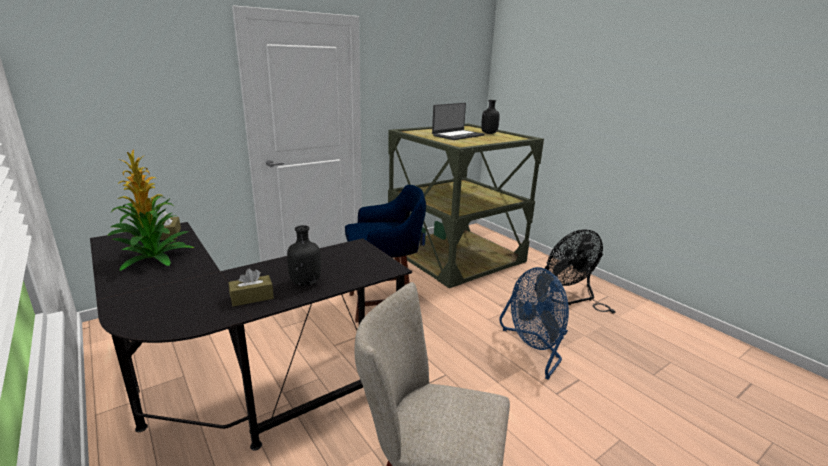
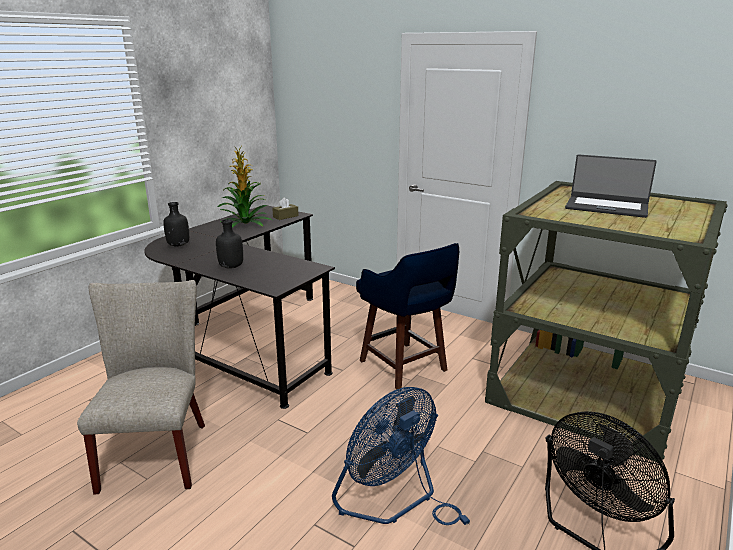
camera: 70 degrees right, 0 degrees up
(252, 297) = (201, 258): brown tissue box -> none
(488, 133) = (672, 218): black bottle -> black bottle (178, 245)

